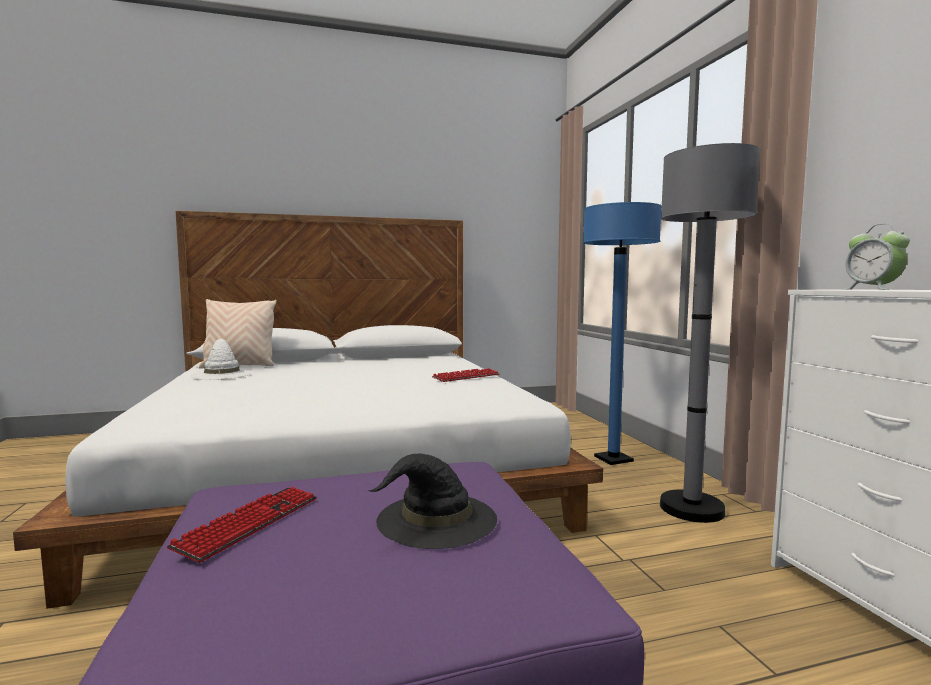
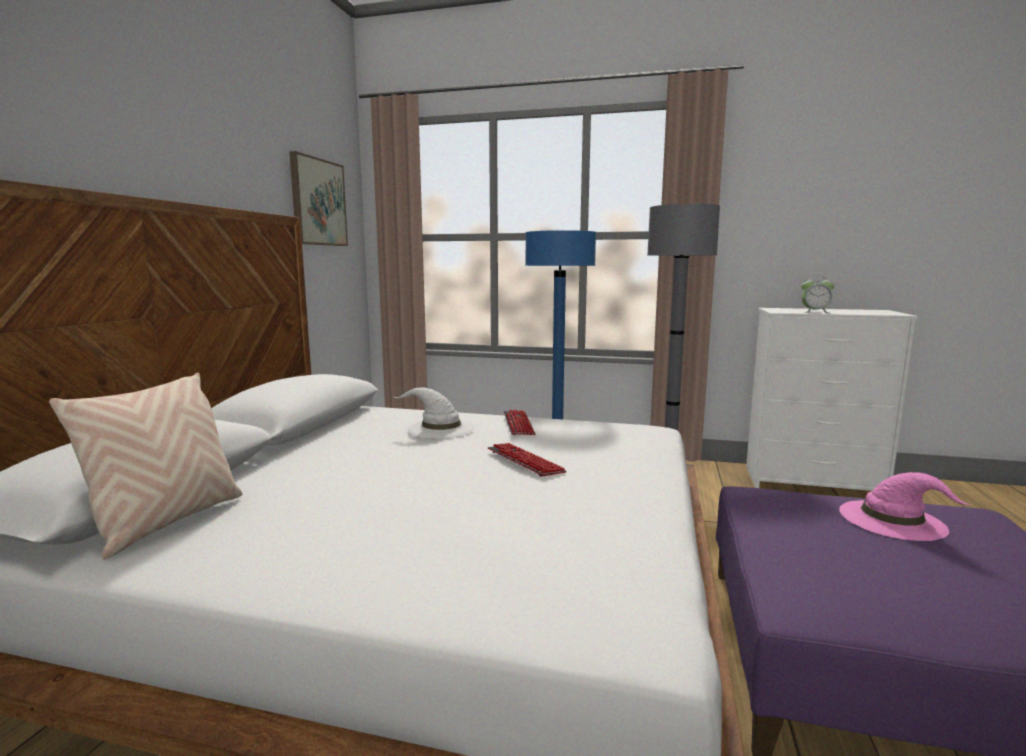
camera: 60 degrees left, 5 degrees up
(221, 374) = (255, 540): white hat -> white hat (440, 428)
(250, 523) = (907, 592): keyboard -> keyboard (524, 461)
(436, 520) = (893, 520): black hat -> pink hat
(500, 209) = (318, 202): none -> picture

